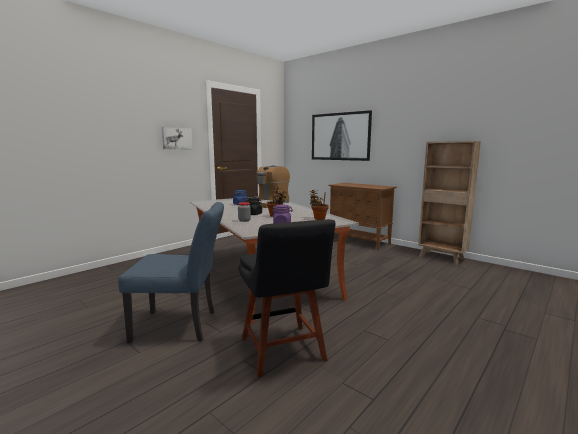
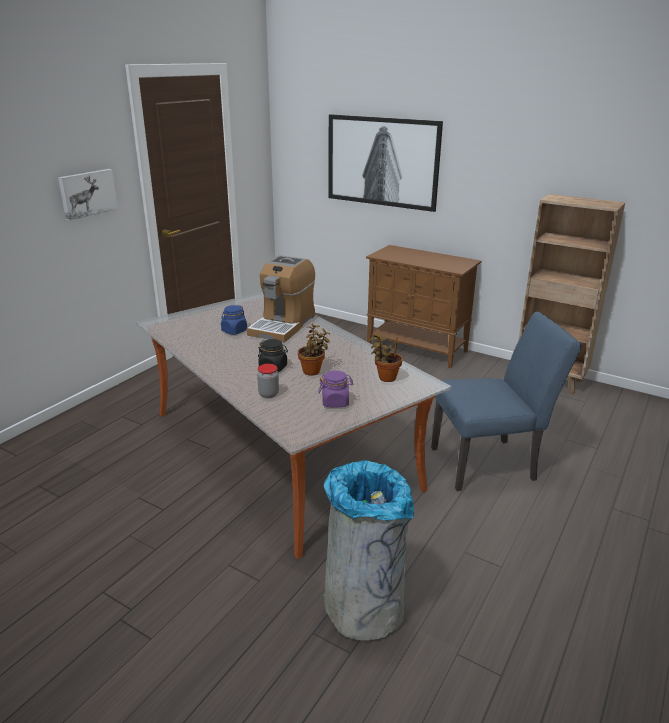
camera: 10 degrees left, 15 degrees up
(182, 326) = (194, 576): blue chair -> blue chair (490, 463)
(283, 352) = (364, 609): black chair -> grey trash can

